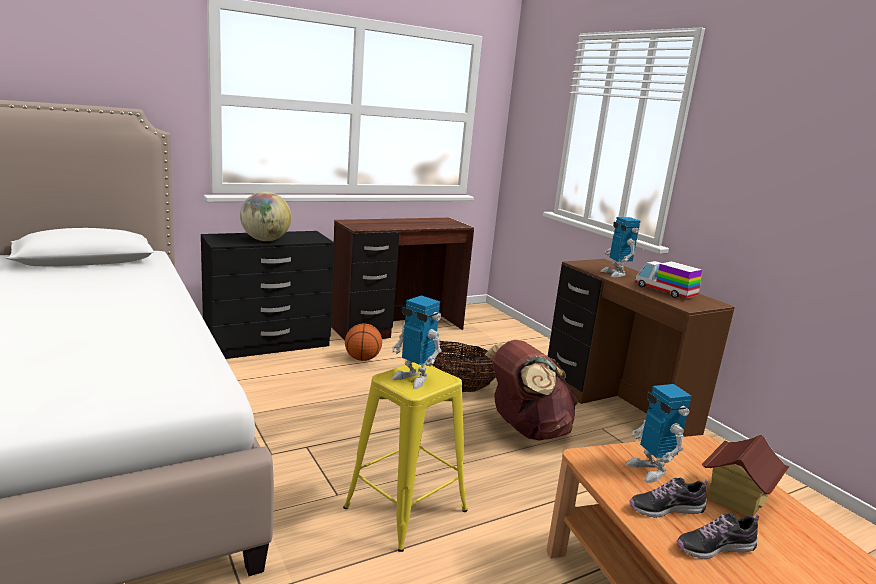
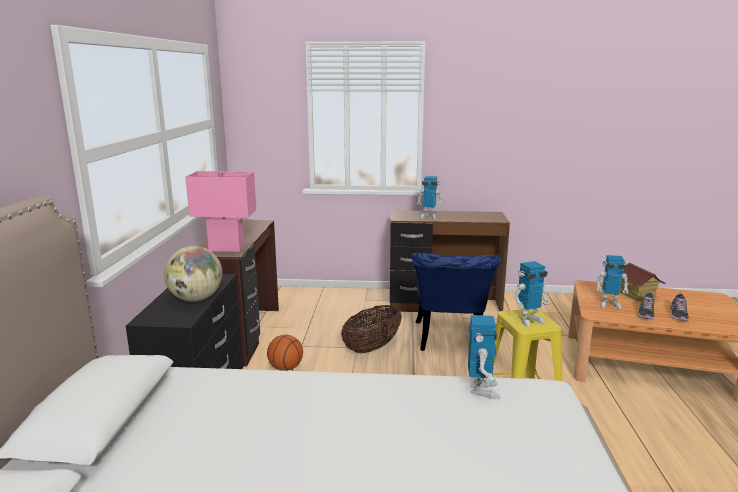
camera: 55 degrees left, 0 degrees up
(187, 360) = (482, 390): none -> toy robot
(365, 225) = (226, 249): none -> pink table lamp
(526, 430) = (449, 341): brown backpack -> blue chair
(665, 291) = (469, 216): toy truck -> none

